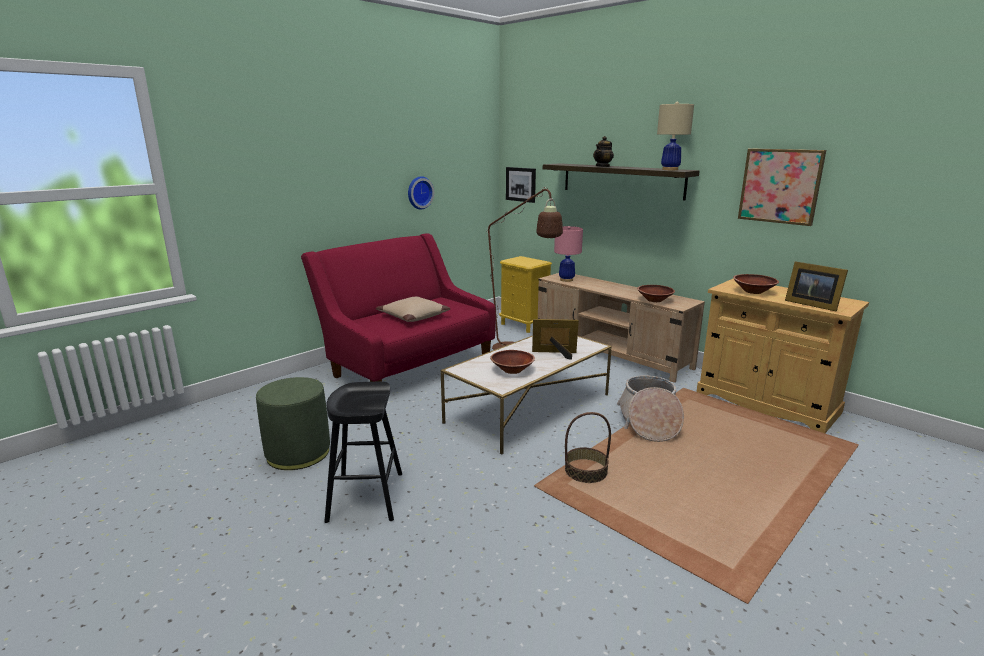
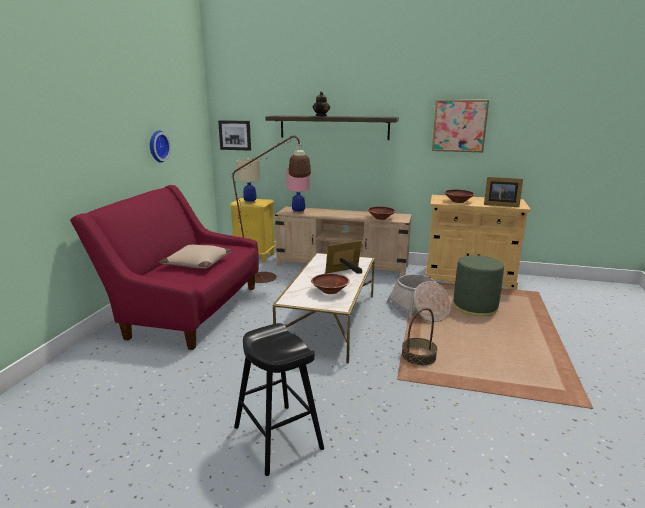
camera: 30 degrees left, 0 degrees up
(298, 453) = (166, 422): green ottoman -> green ottoman (475, 307)
(670, 169) = (380, 117): beige table lamp -> beige table lamp (250, 202)

